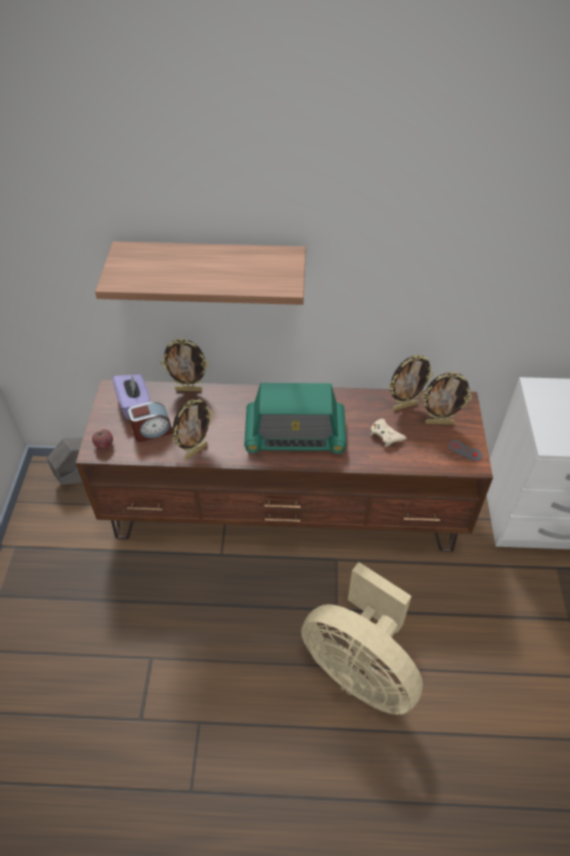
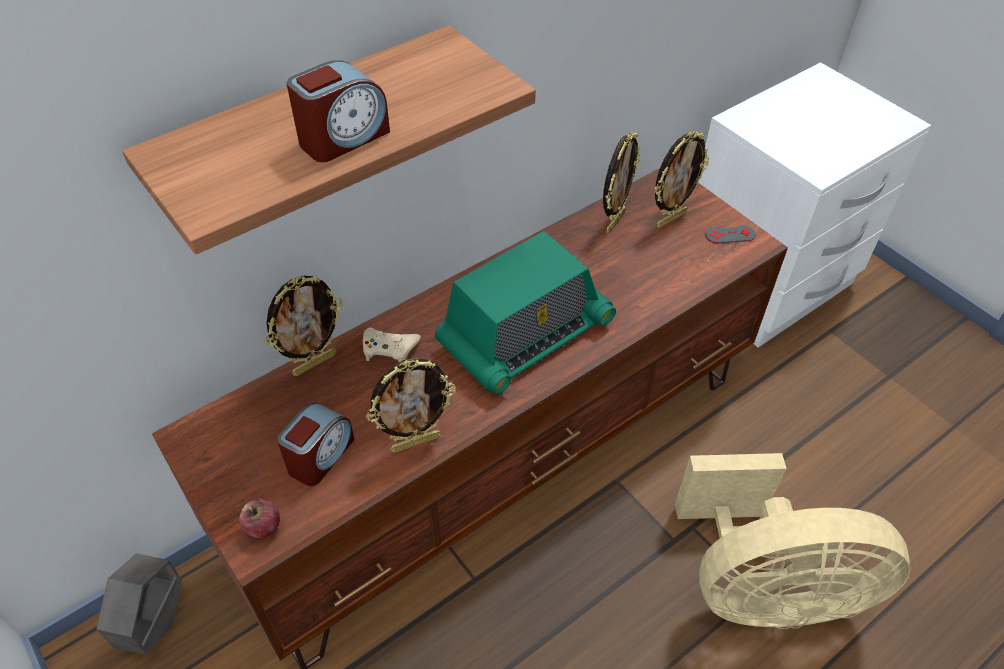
camera: 40 degrees left, 0 degrees up
(135, 405) = (252, 435): purple tissue box -> none
(195, 278) = (343, 138): none -> alarm clock
(195, 451) = (415, 442): picture frame -> picture frame turned 60 degrees clockwise
(386, 435) = (631, 268): beige game controller -> beige game controller (389, 348)

